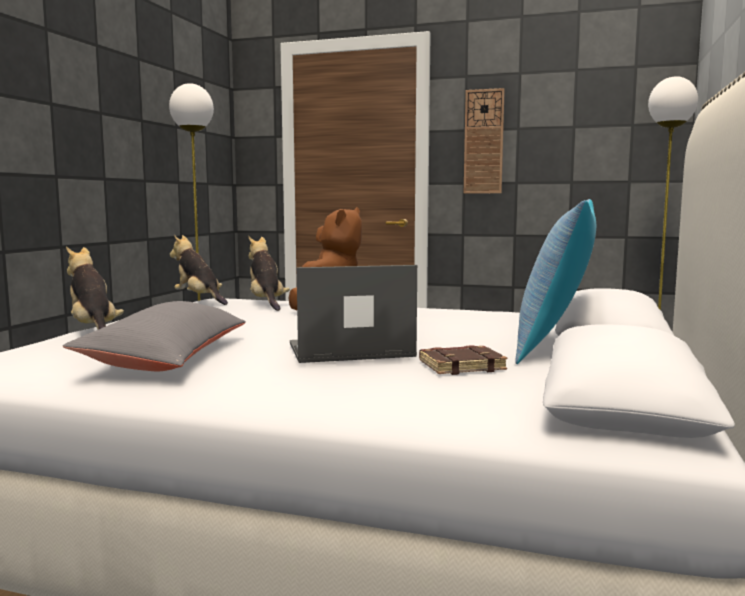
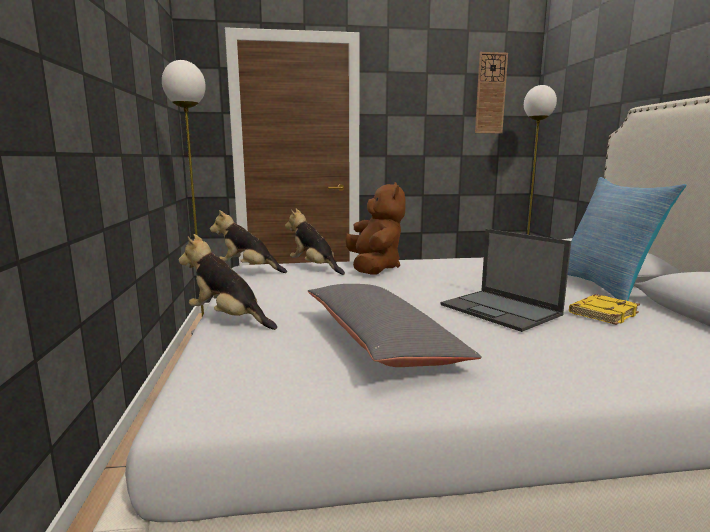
camera: 25 degrees left, 5 degrees up
(348, 350) = (501, 310): laptop -> laptop turned 90 degrees counterclockwise
(462, 366) = (602, 313): brown book -> yellow book
(483, 142) = (401, 124): wall clock -> wall clock (490, 93)

